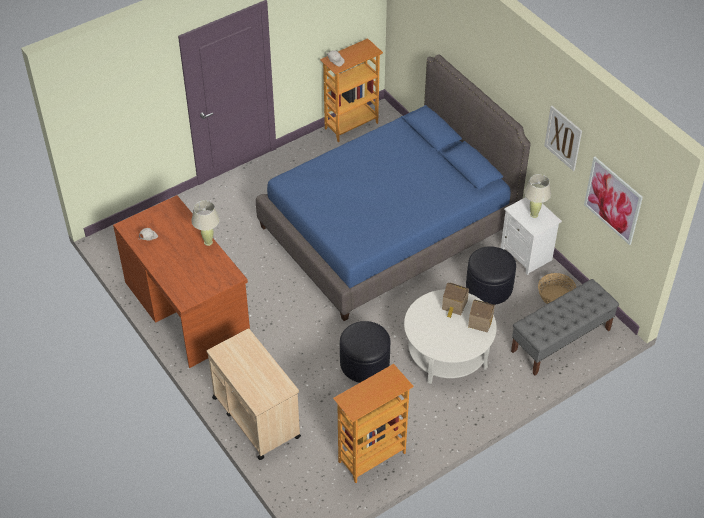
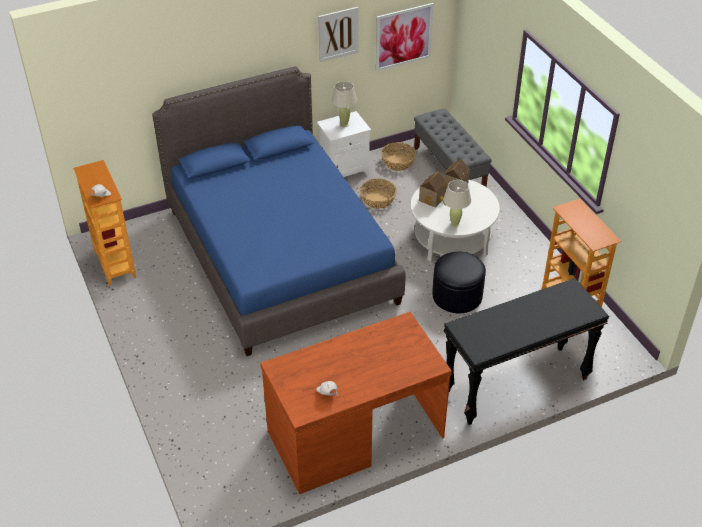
camera: 80 degrees left, 5 degrees down
(208, 242) = (347, 339): beige table lamp -> beige table lamp (455, 224)
(256, 416) = (516, 386): beige cart -> black console table
(489, 287) = (378, 200): black ottoman -> basket

